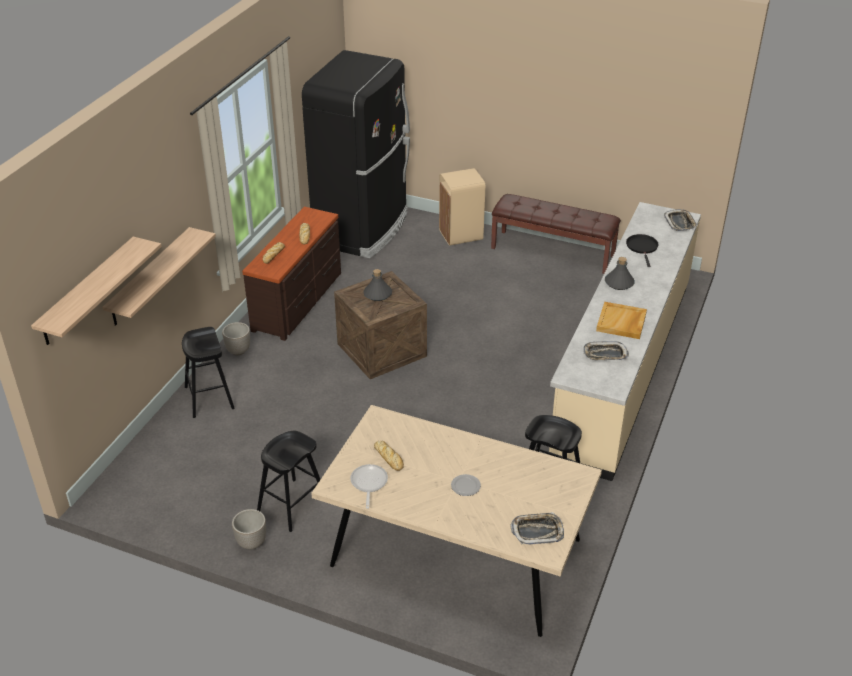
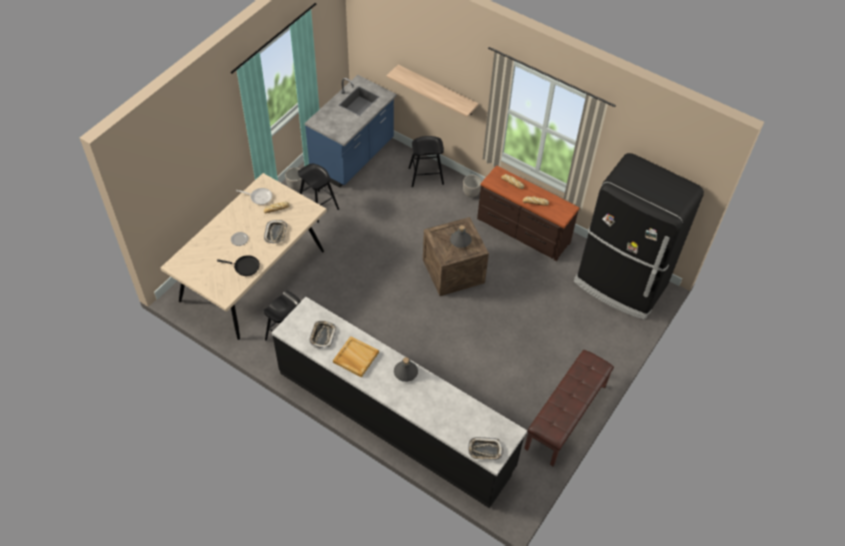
camera: 100 degrees right, 15 degrees up
(88, 291) = (391, 47): shelf -> none
(174, 484) = (353, 157): none -> blue counter
(460, 235) = (602, 352): beige trash can -> none
(537, 531) = (192, 264): tray -> tray (276, 233)
(622, 367) = (395, 419): beige counter -> black counter
(642, 247) = (452, 406): black frying pan -> black frying pan (245, 266)

